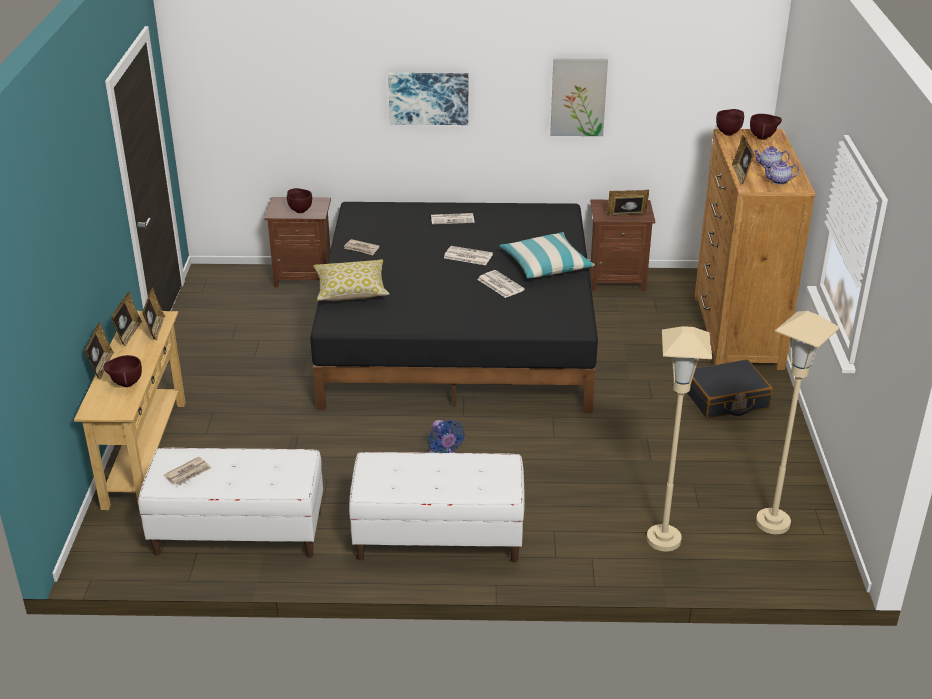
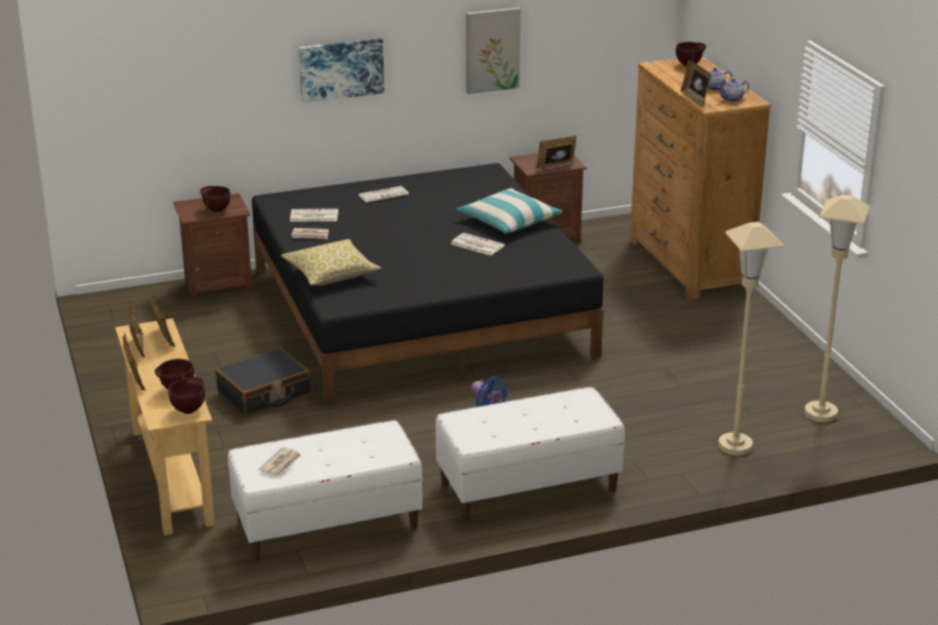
camera: 20 degrees left, 5 degrees down
(467, 256) = (425, 225): newspaper -> newspaper (313, 216)
(726, 399) = (716, 322): black suitcase -> black suitcase (264, 393)
(729, 133) = (655, 65): brown bowl -> brown bowl (189, 409)

